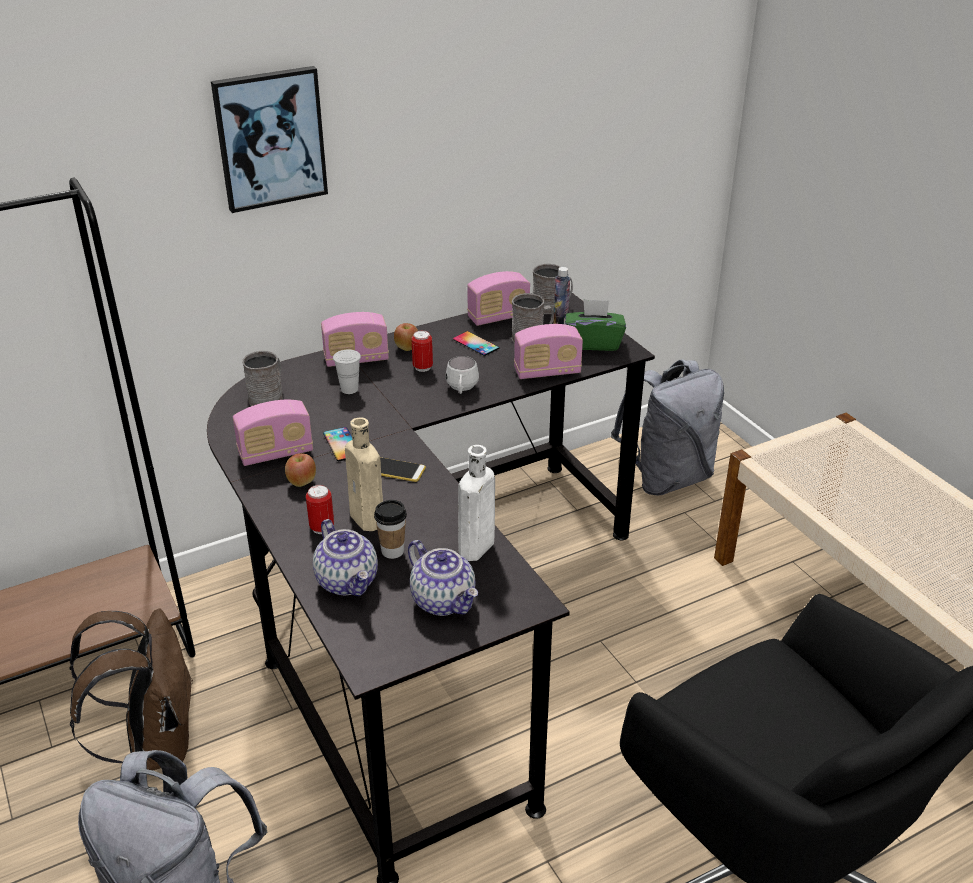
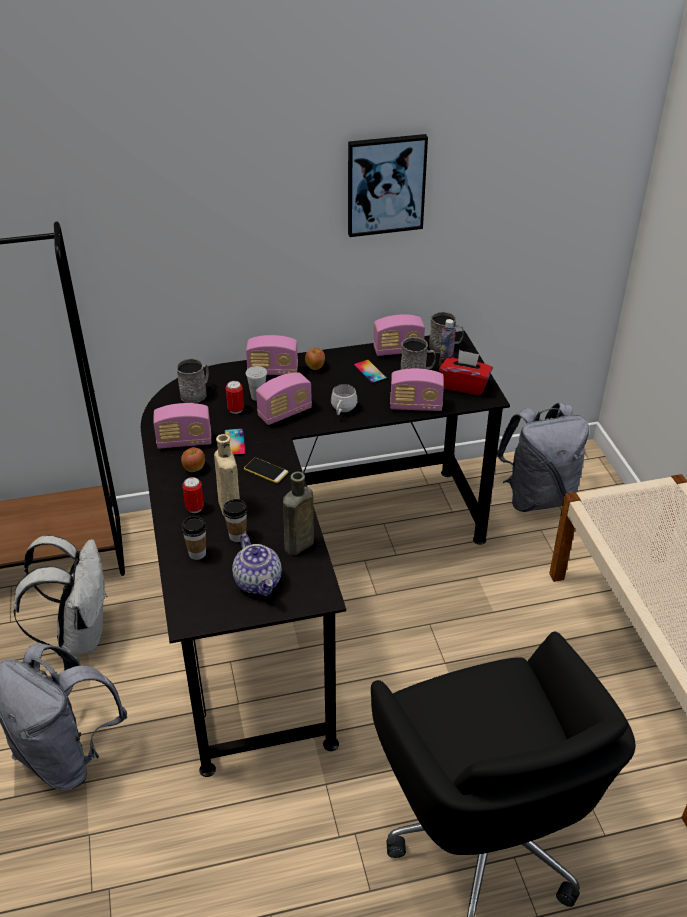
camera: 15 degrees right, 5 degrees up
(155, 743) = (79, 634): brown backpack -> white backpack
(270, 138) = (216, 198): picture -> picture (385, 185)
(348, 581) = (197, 553): teapot -> cup
(391, 402) = (285, 413): none -> radio
(422, 367) = (320, 386): can -> can (236, 410)
(475, 549) = (297, 546): white bottle -> brown bottle
(593, 343) = (464, 385): green tissue box -> red tissue box

